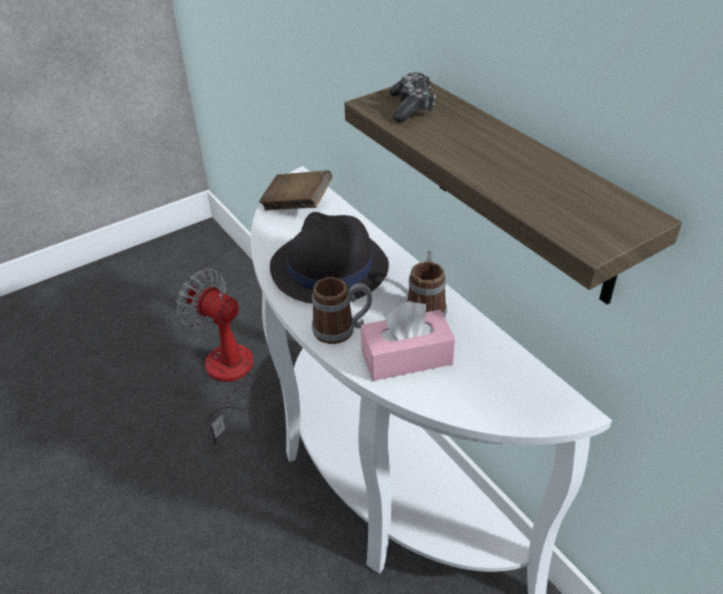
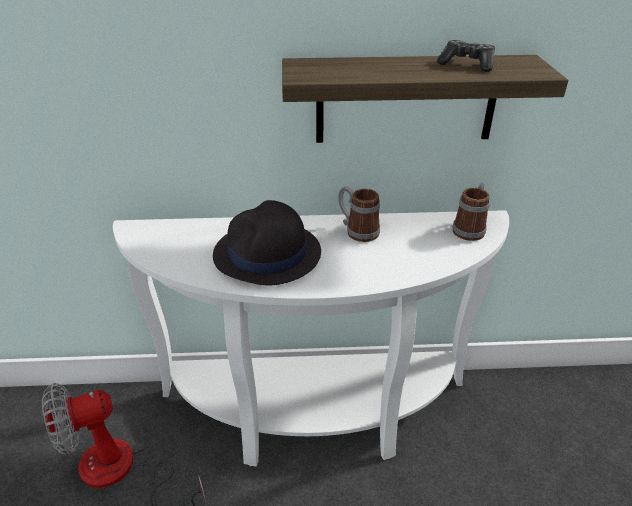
camera: 60 degrees left, 5 degrees down
(297, 205) = (166, 241): brown book -> none
(342, 329) = (345, 273): mug -> mug (470, 228)
(406, 357) = (399, 256): pink tissue box -> none
(411, 107) = (325, 69): game controller -> game controller (467, 64)

